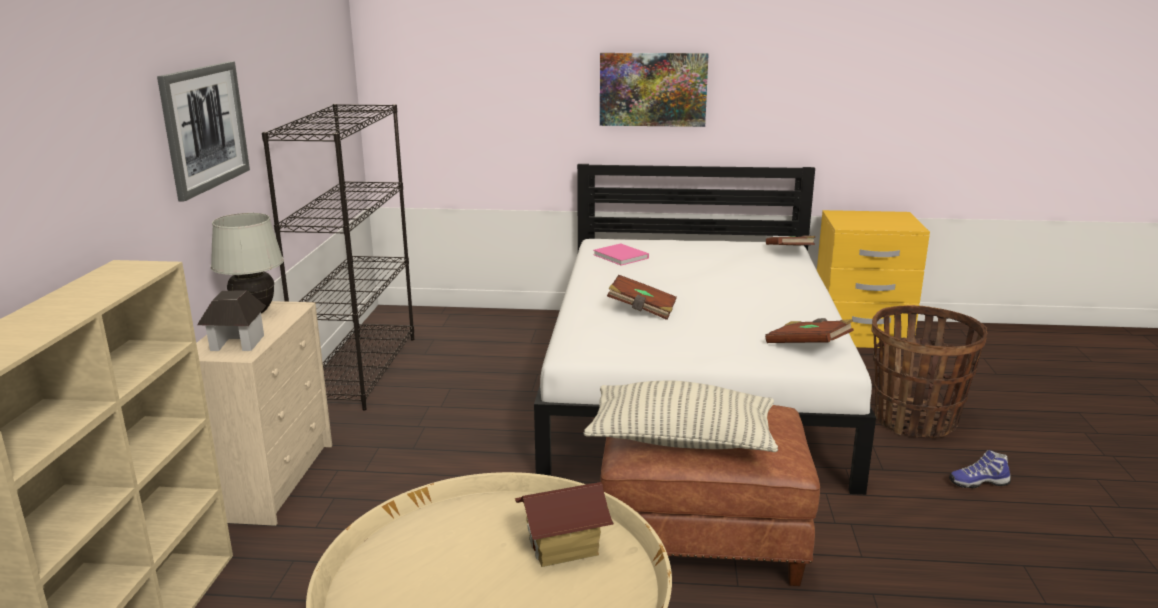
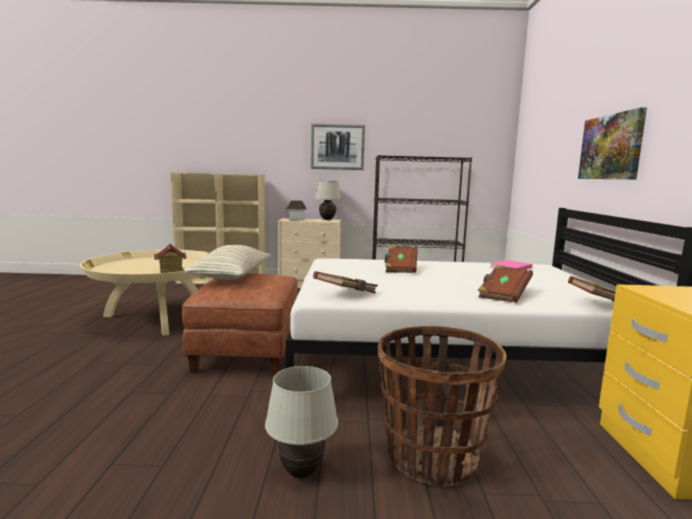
camera: 85 degrees right, 10 degrees down
(769, 279) = (503, 295): none -> brown book
(978, 482) = (301, 472): shoe -> white table lamp

